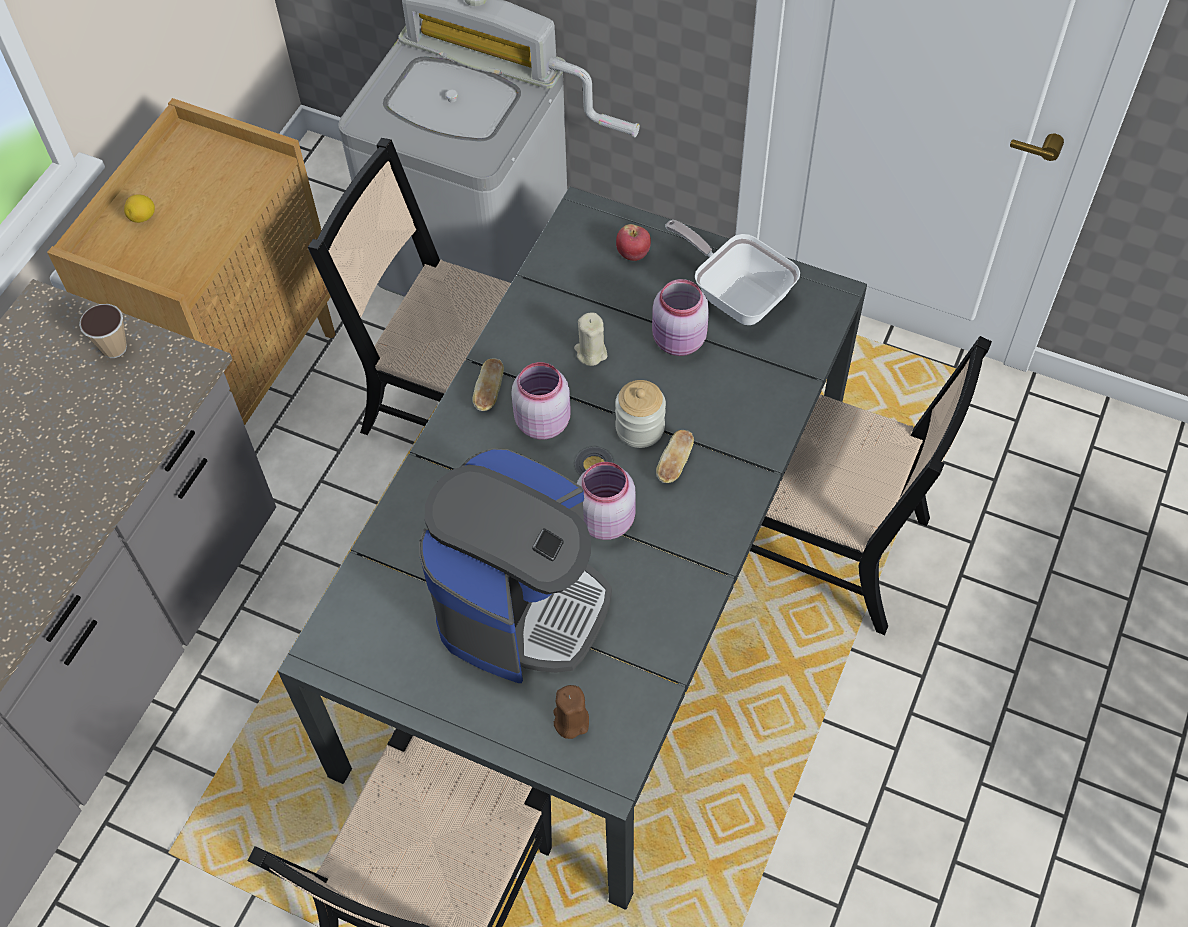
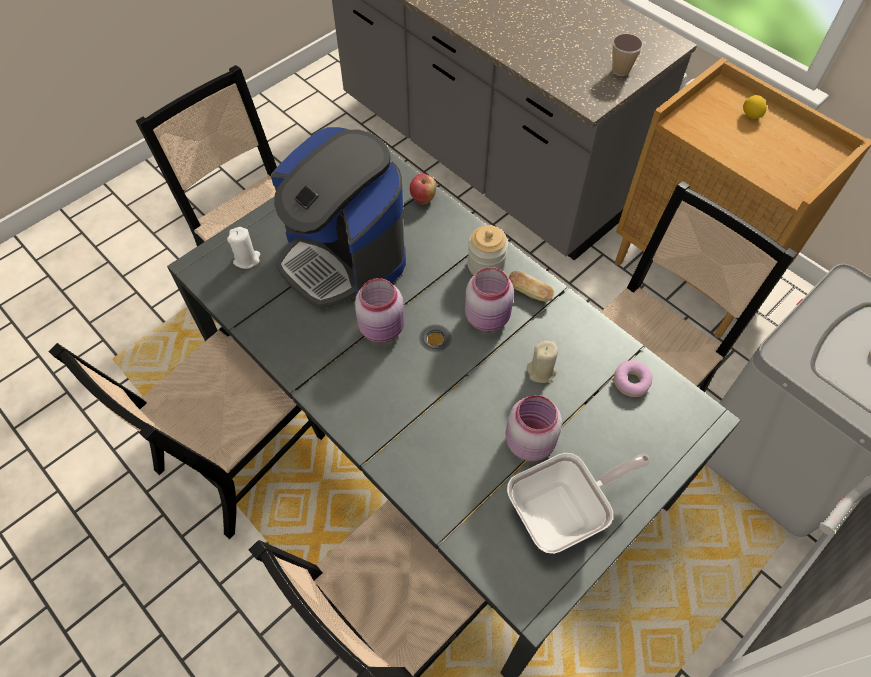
camera: 110 degrees right, 0 degrees up
(567, 275) = (631, 381): none -> donut
(571, 720) = (247, 259): brown candle -> white candle
(633, 254) = (640, 442): apple -> apple (423, 198)
(640, 428) = (452, 379): jar -> jar (486, 265)
(675, 463) = (408, 391): bread -> none
(732, 811) = (241, 454): none -> chair

